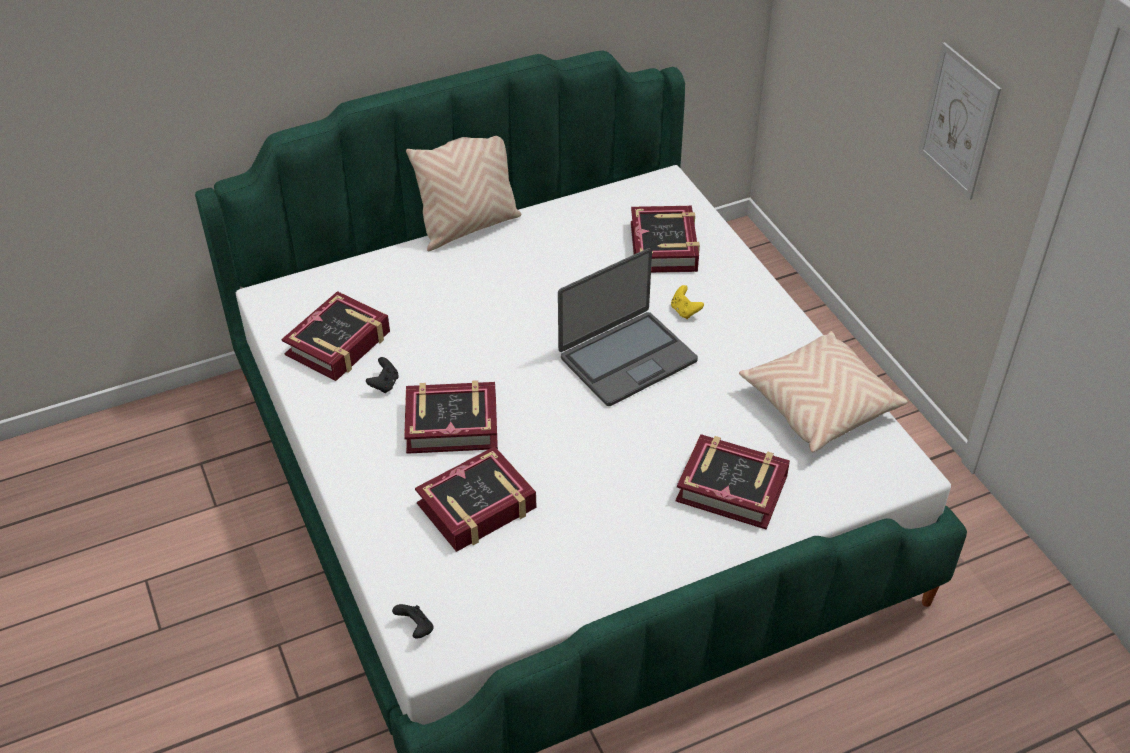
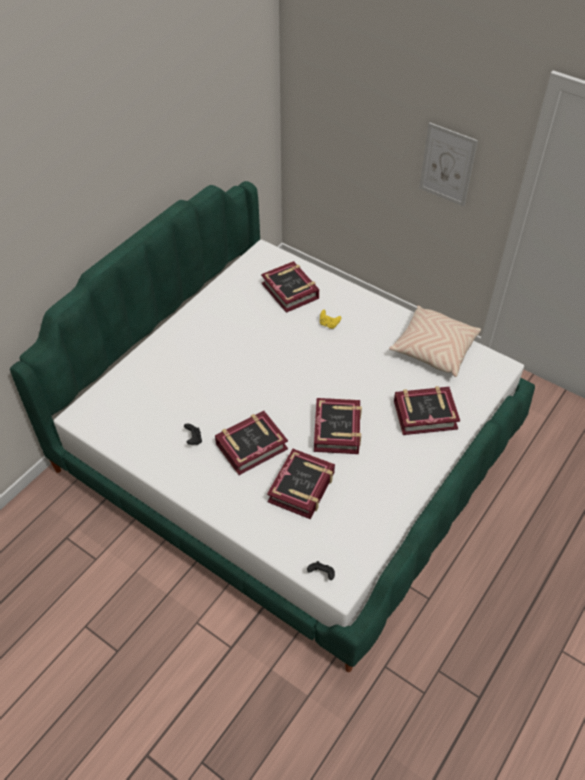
camera: 30 degrees left, 5 degrees up
(339, 344) = (146, 426): book -> book (337, 430)
(469, 227) = (170, 322): beige pillow -> none
(627, 358) = (318, 365): laptop -> none

